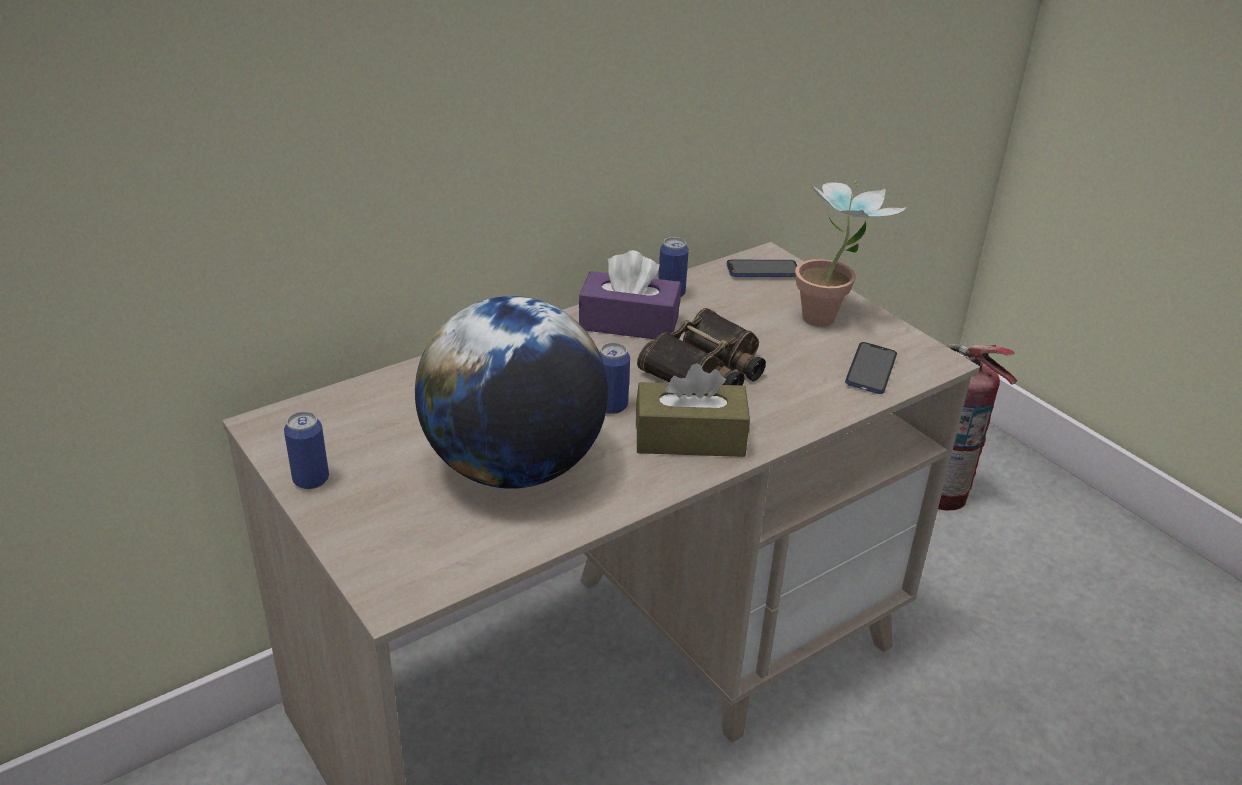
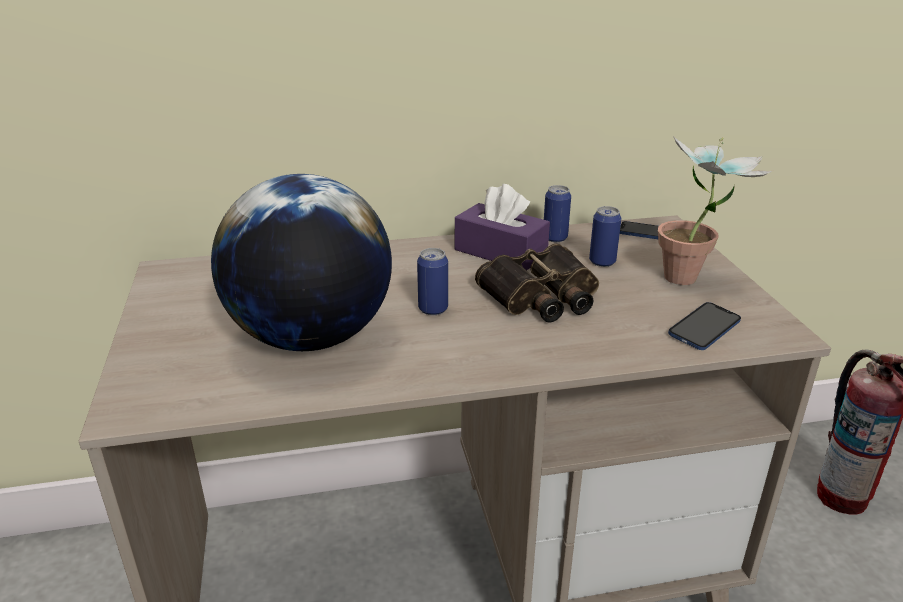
camera: 25 degrees right, 5 degrees down
(311, 480) = (155, 312): can -> can (602, 262)
(690, 438) = (481, 347): brown tissue box -> none

